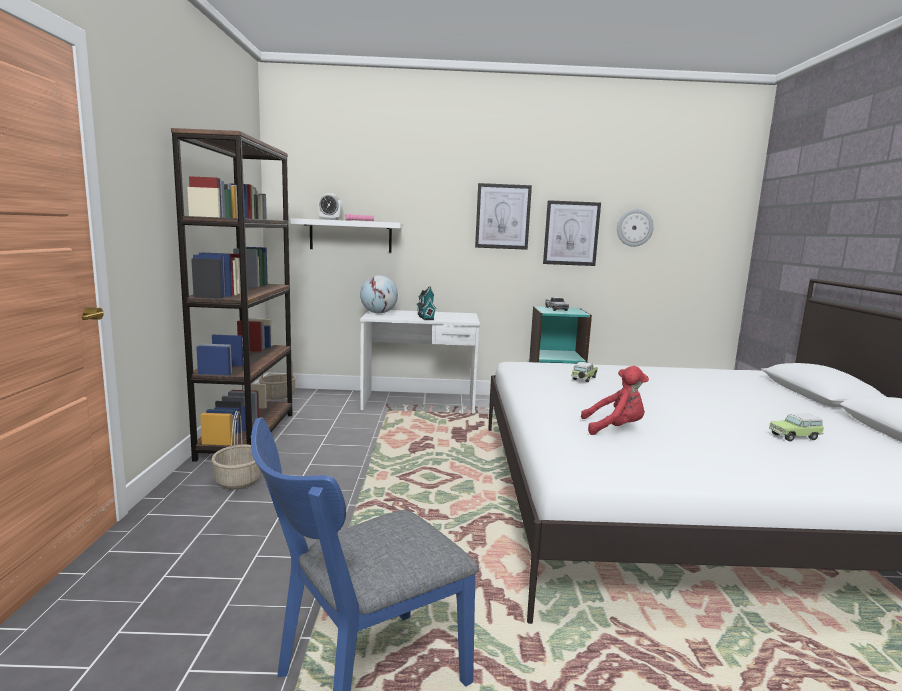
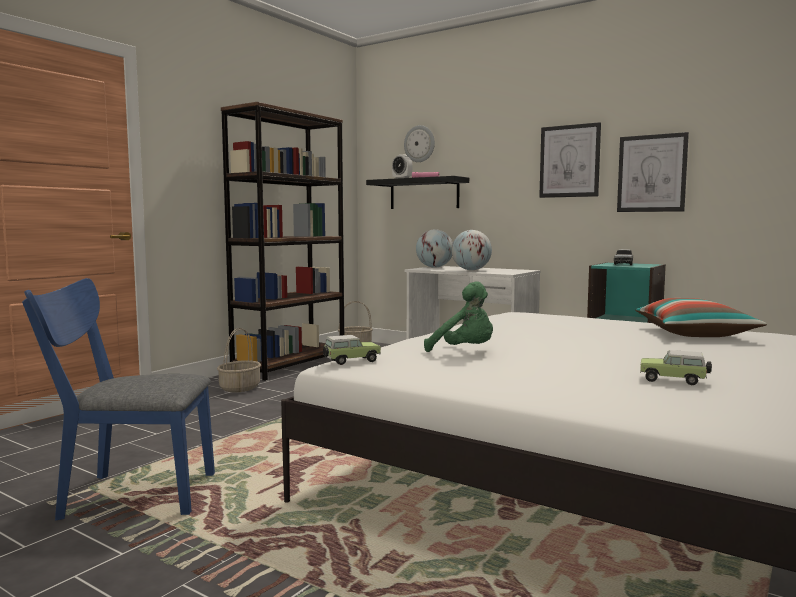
camera: 35 degrees right, 5 degrees down
(350, 236) = (424, 194): white shelf -> black shelf
(425, 317) = (471, 270): toy house -> globe
(583, 379) = (545, 323): toy car -> toy car (350, 361)
(615, 428) = (465, 352): red plush toy -> green plush toy
(634, 228) = (738, 159): wall clock -> wall clock (419, 144)
(681, 377) = (694, 334): none -> pillow

